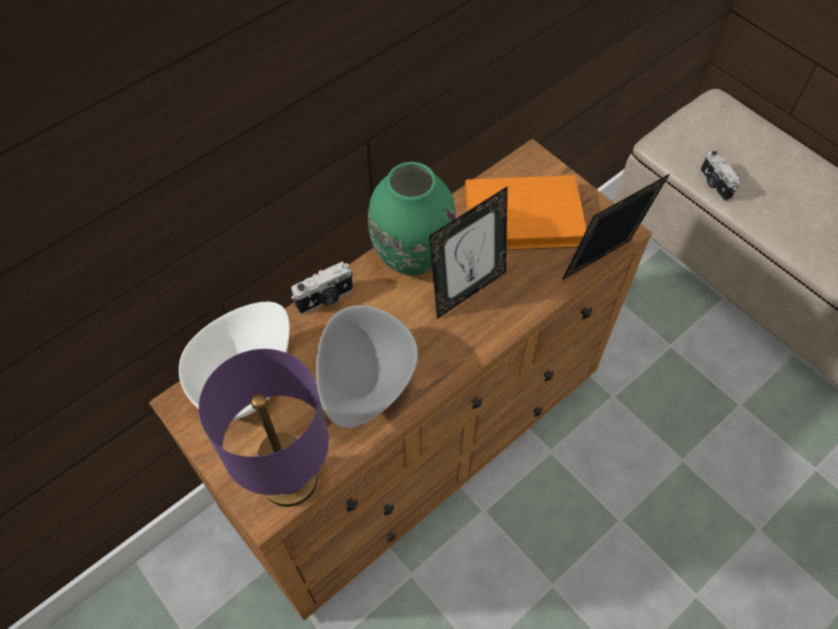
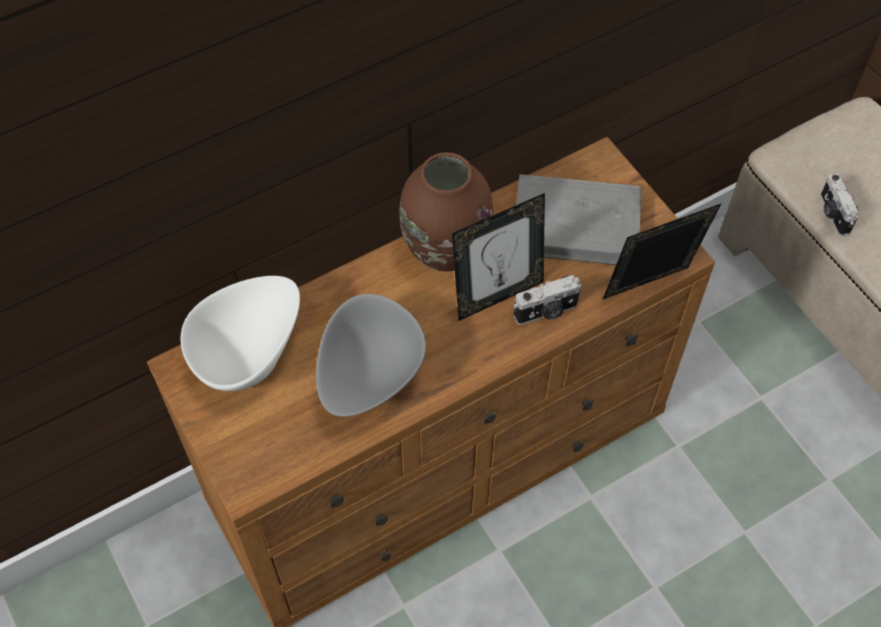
camera: 10 degrees right, 0 degrees up
(288, 480) = (273, 461): purple table lamp -> none
(325, 299) = (345, 282): camera -> camera (546, 312)
(411, 256) = (445, 249): green vase -> brown vase
(524, 217) = (577, 225): orange book -> grey book

